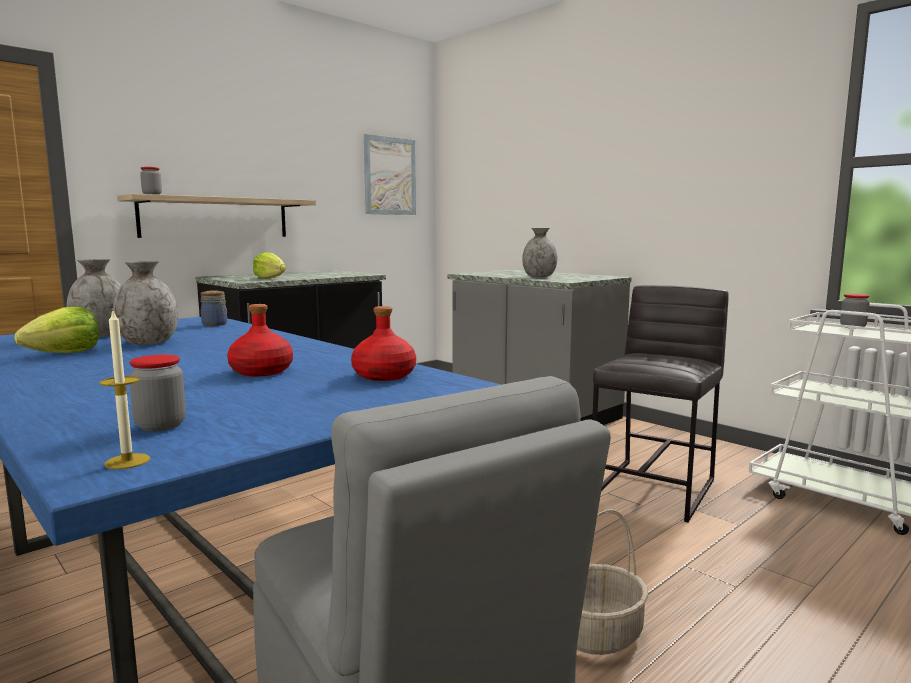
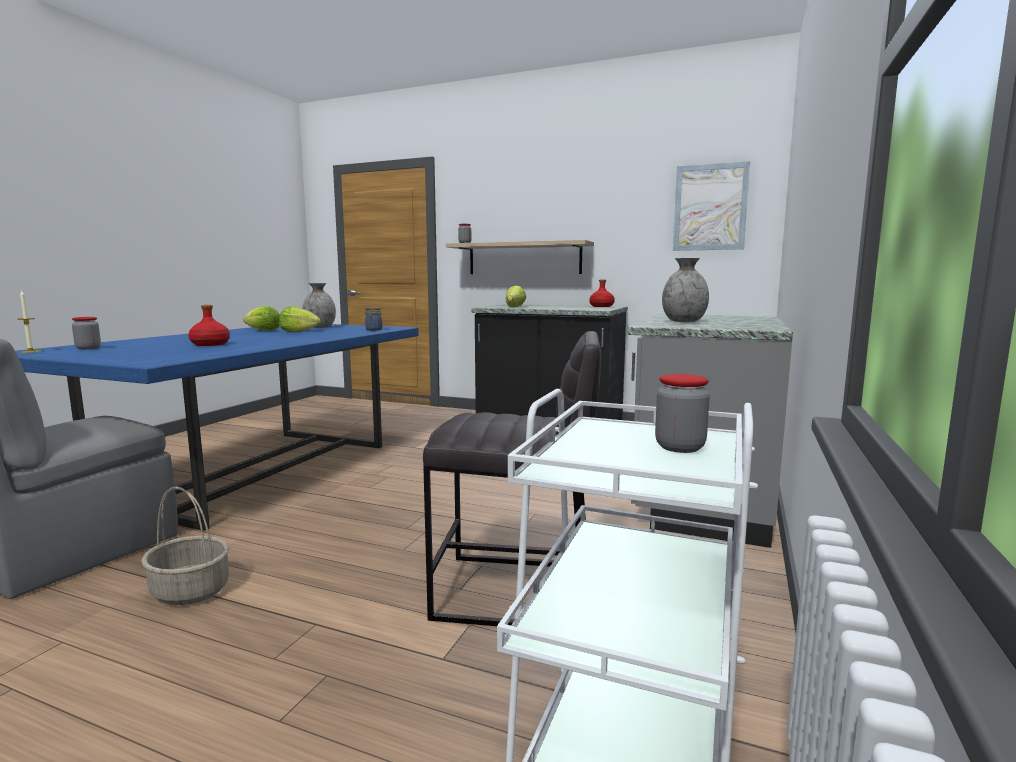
camera: 65 degrees right, 0 degrees up
(148, 343) = (298, 331): grey vase -> lettuce
(384, 375) = (193, 353): red bottle -> red bottle (602, 306)

